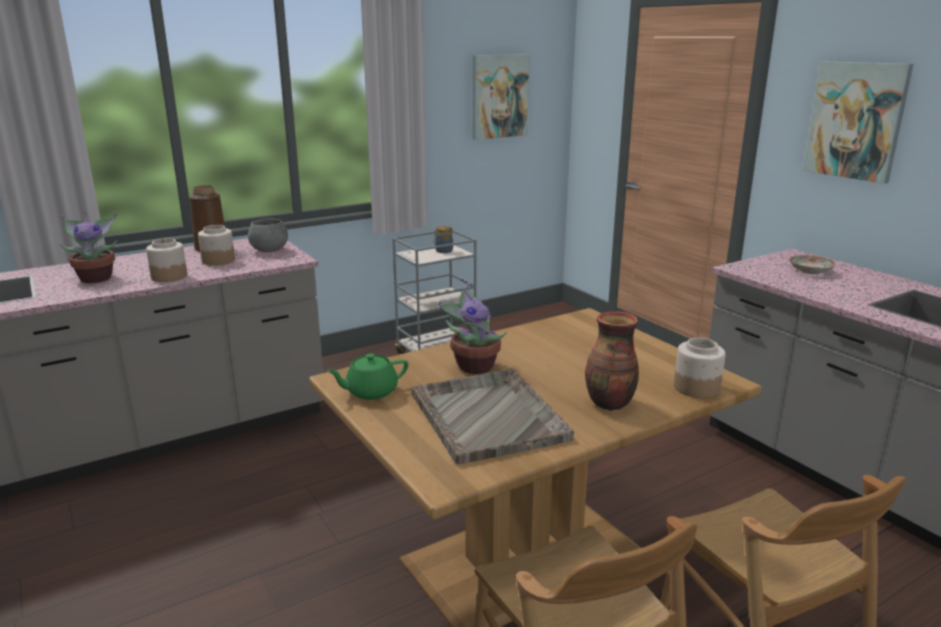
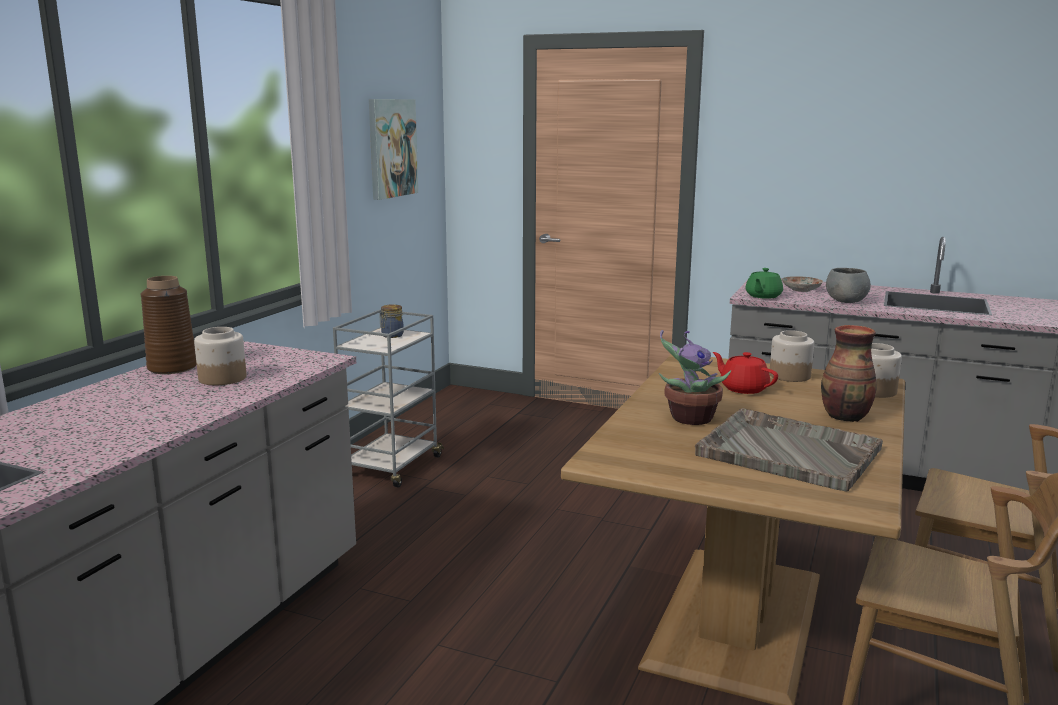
camera: 35 degrees left, 5 degrees down
(97, 278) = (85, 430): potted plant -> none
(169, 276) = (198, 407): jar -> jar (789, 375)
(270, 250) = (264, 356): grey bowl -> grey bowl (846, 301)
(370, 392) = (652, 463): green teapot -> green teapot (763, 296)
(576, 353) = (743, 388): none -> red teapot
(856, 120) = (797, 152): picture -> none

